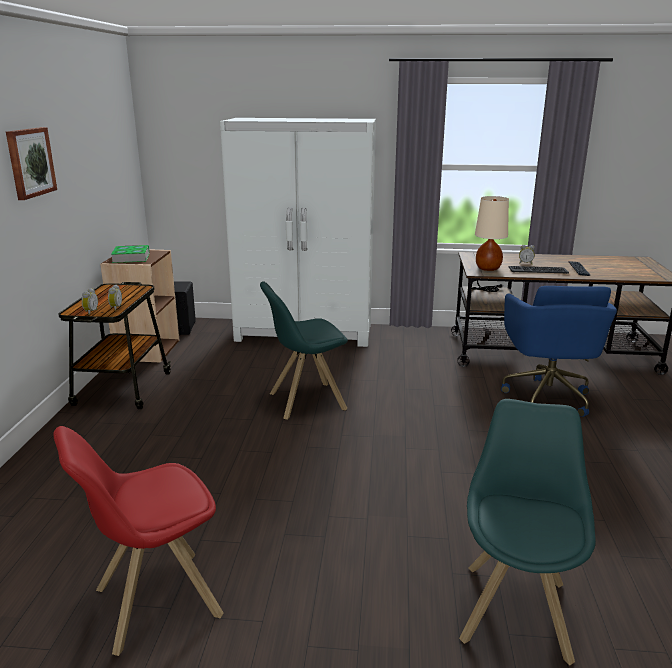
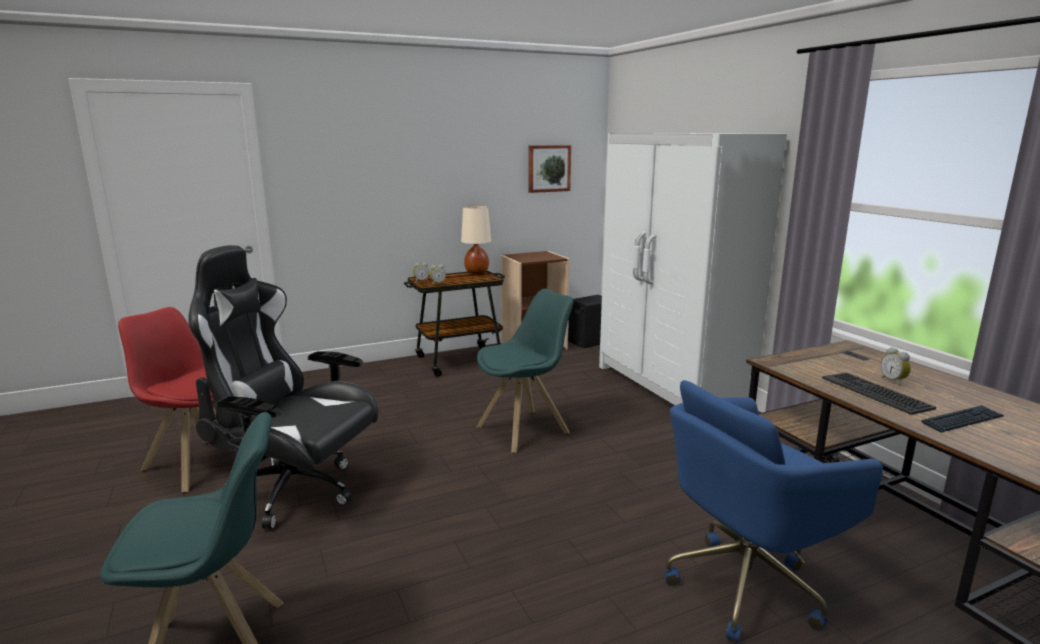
camera: 60 degrees right, 5 degrees down
(30, 162) = (418, 157): picture -> picture (548, 168)
(131, 257) = (528, 256): book -> none
(301, 533) = (300, 493): none -> black office chair
(306, 401) = (524, 430): turquoise chair -> turquoise chair turned 105 degrees clockwise
(488, 269) = (805, 365): beige table lamp -> beige table lamp (476, 273)

